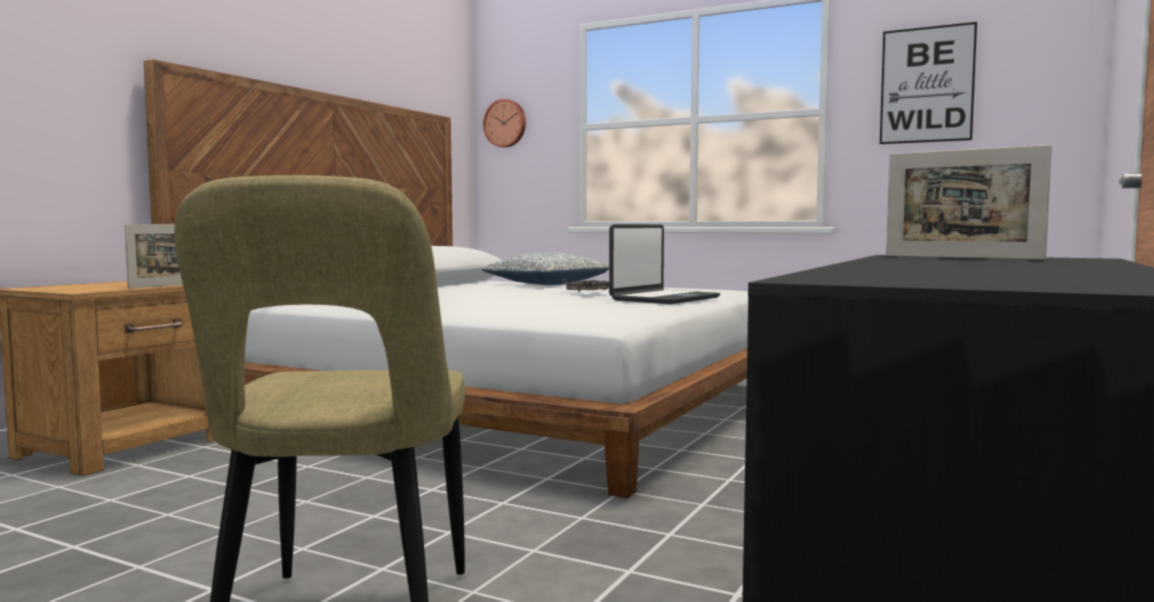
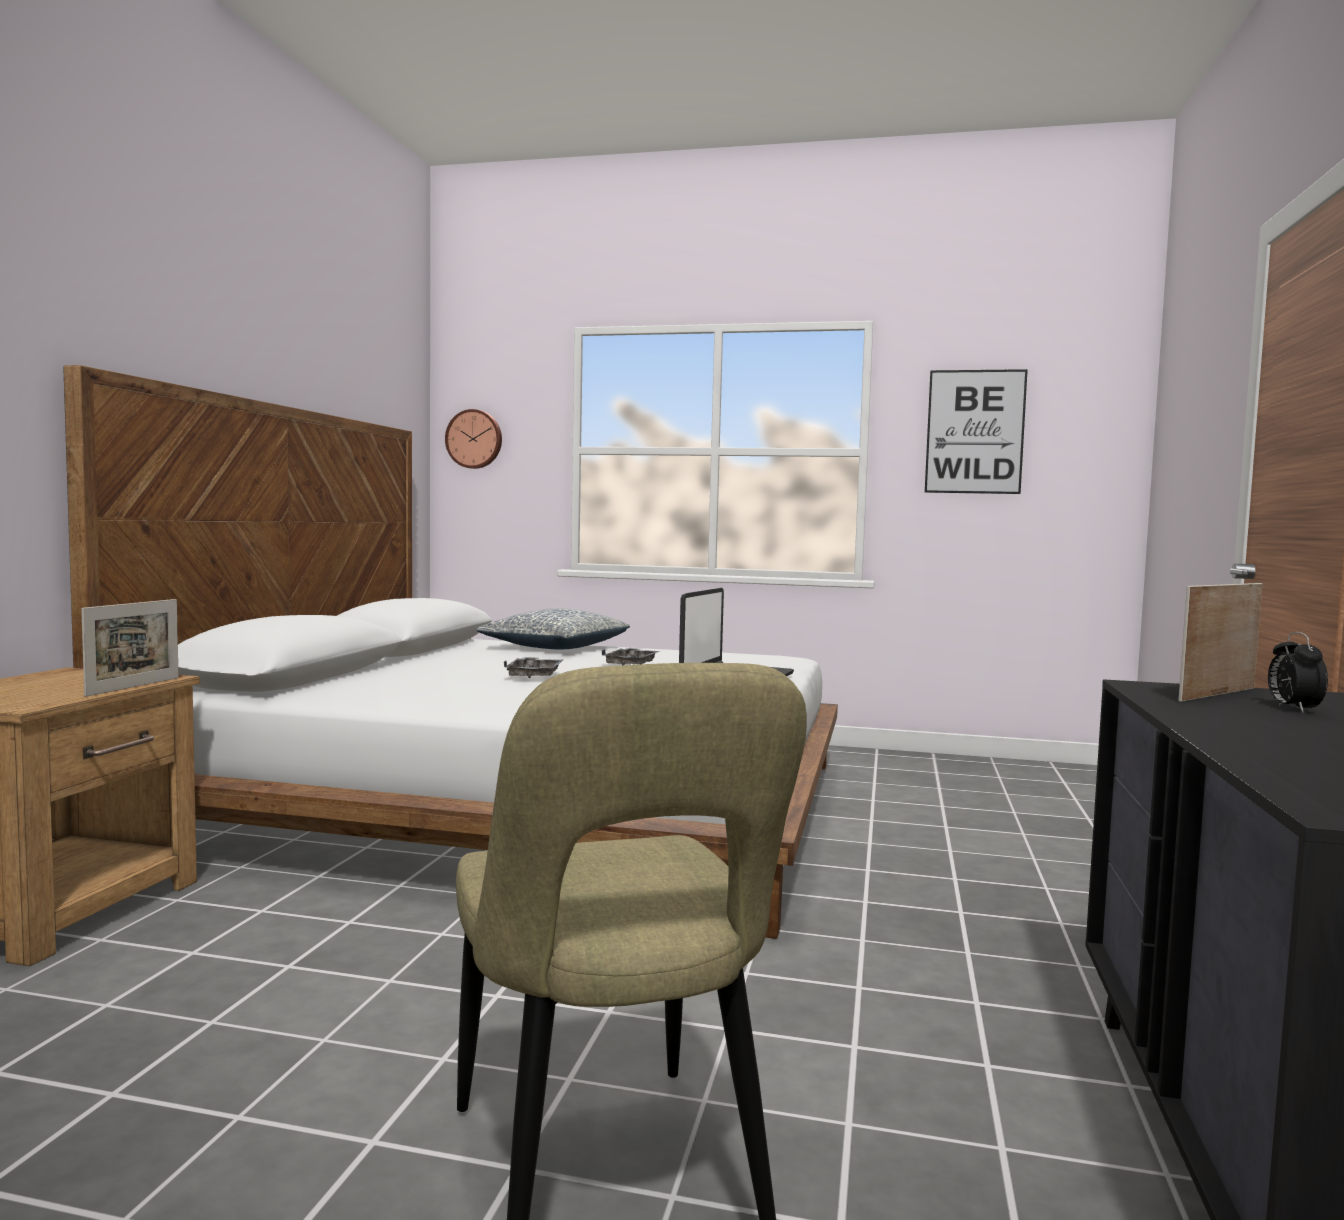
camera: 15 degrees left, 0 degrees up
(495, 295) = (534, 675): none -> grey tray
(961, 257) = (1217, 694): picture frame -> picture frame turned 120 degrees clockwise
(1009, 260) = (1293, 709): none -> alarm clock

